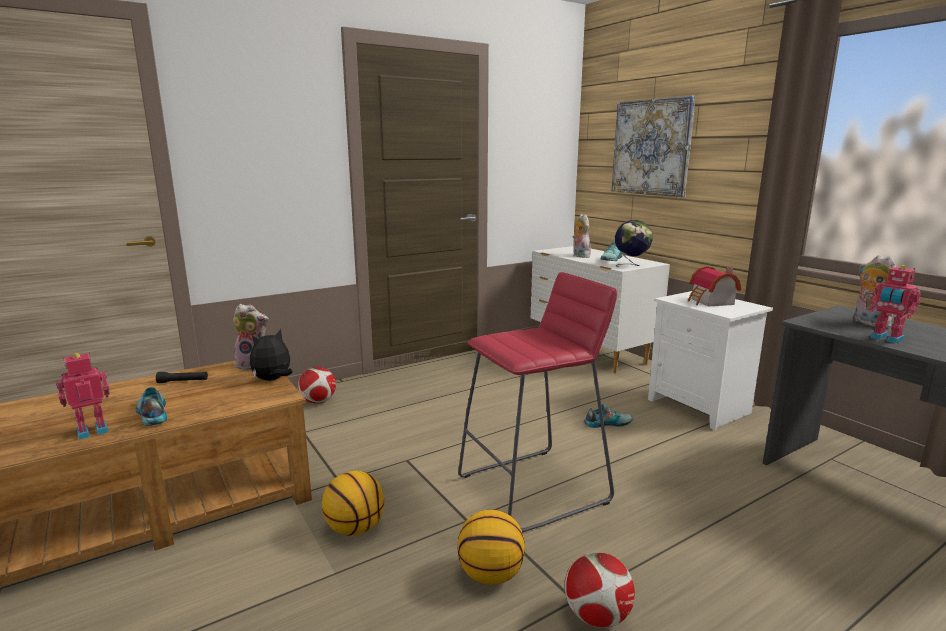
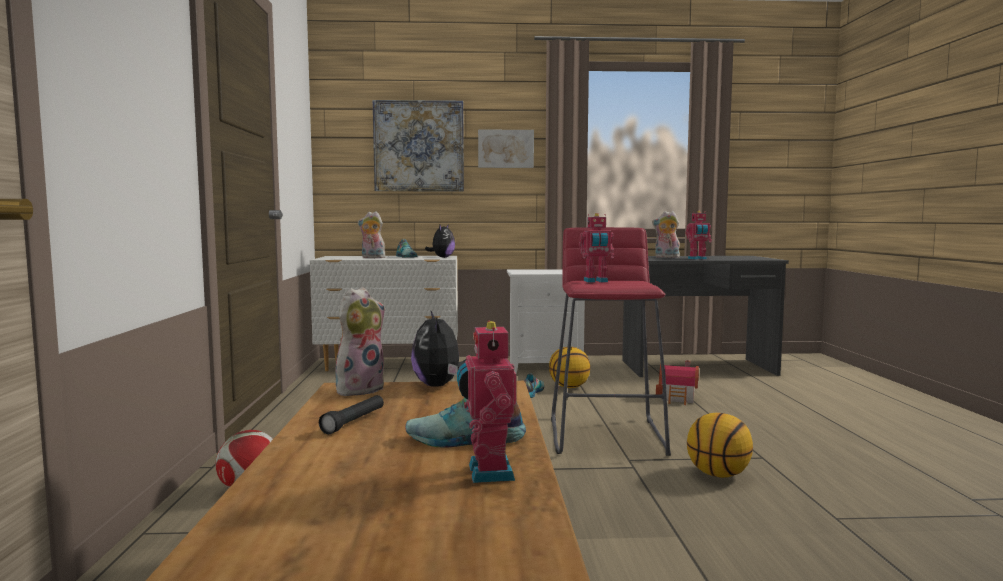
camera: 60 degrees left, 10 degrees down
(355, 528) = (604, 514): basketball -> basketball (569, 387)
(529, 336) = (596, 281): none -> toy robot
(597, 617) = (783, 456): football -> none
(631, 266) = (442, 257): globe -> plush toy
(710, 302) = (544, 271): toy house -> toy house (679, 398)
(732, 150) = (505, 149): none -> picture

